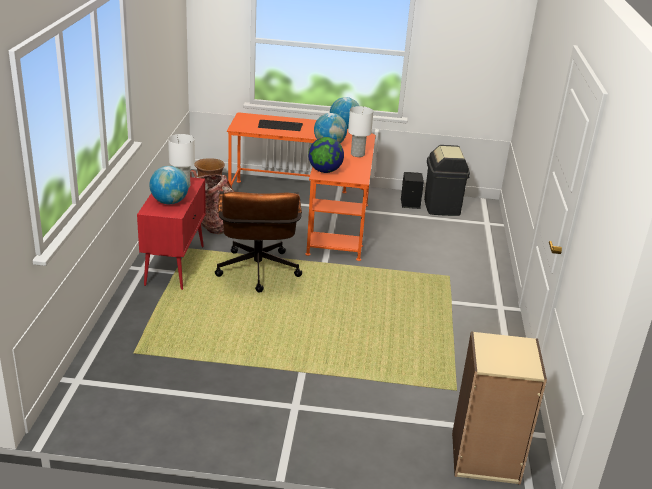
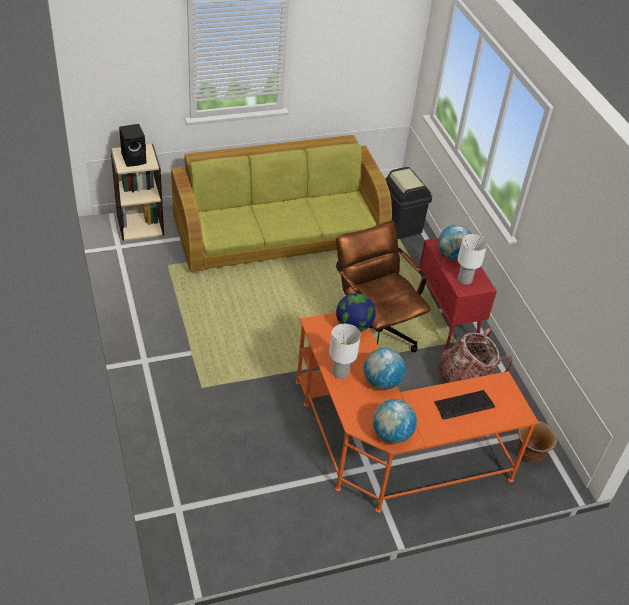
camera: 155 degrees right, 15 degrees up
(286, 393) = (279, 232): none -> green sofa
(409, 203) = (287, 516): black speaker -> black speaker (135, 159)
(442, 207) = (243, 525): black trash can -> black trash can (400, 226)

